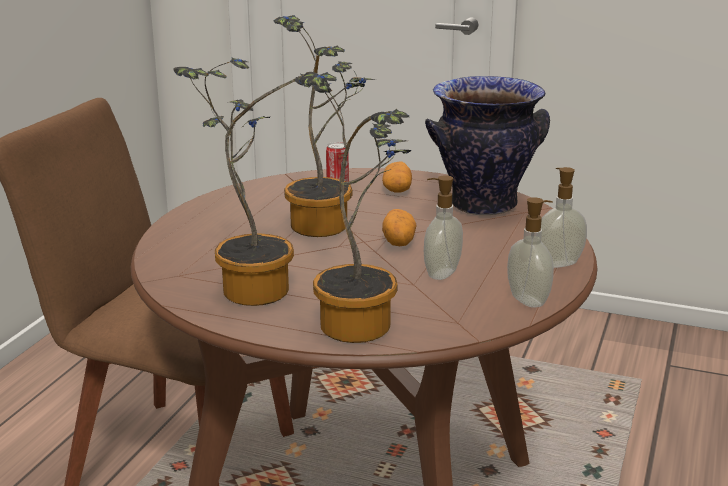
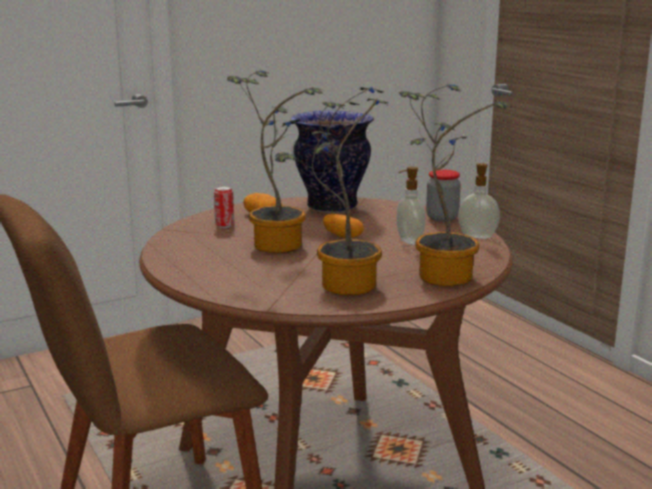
camera: 50 degrees left, 5 degrees down
(558, 263) = (442, 218): soap dispenser -> jar

